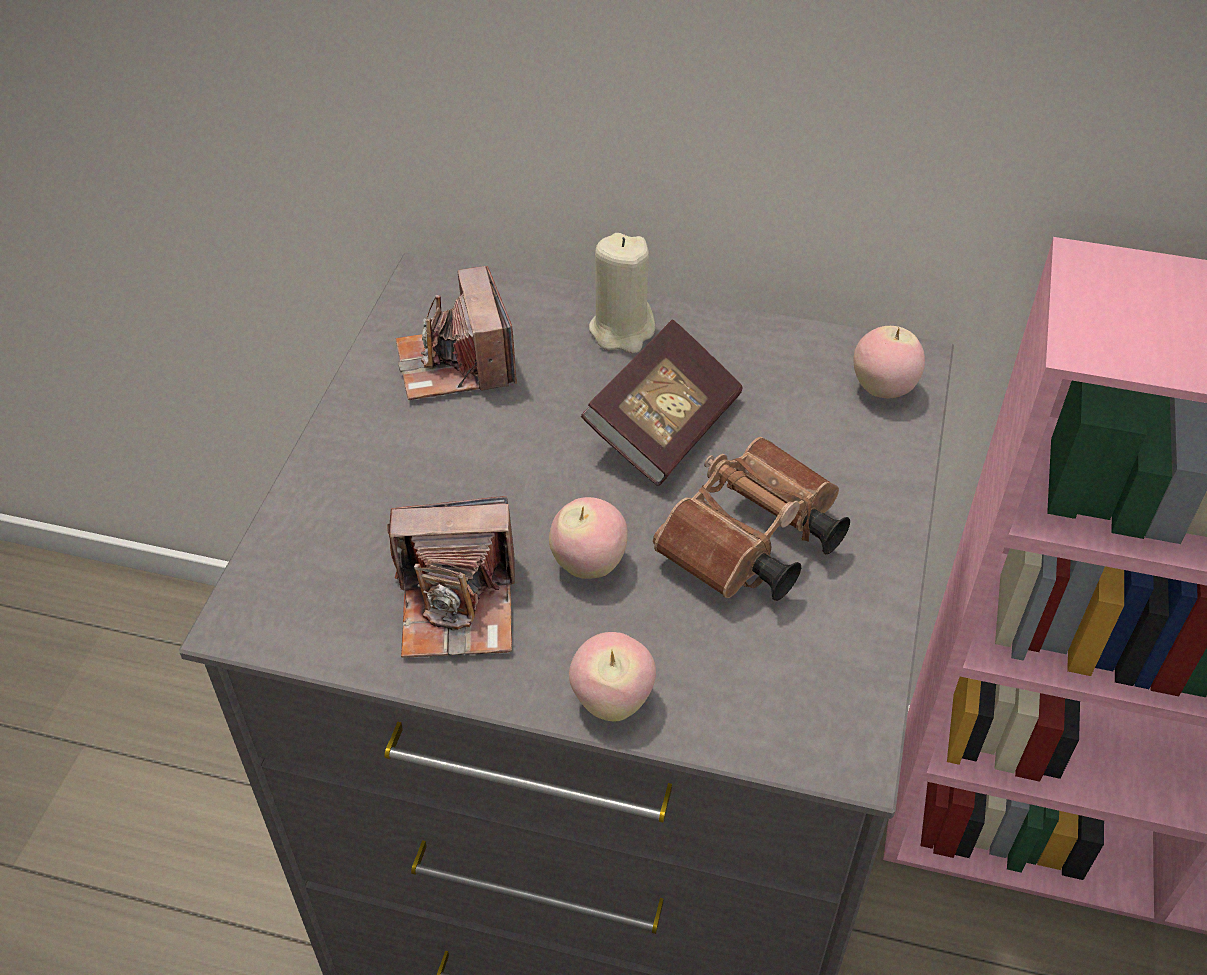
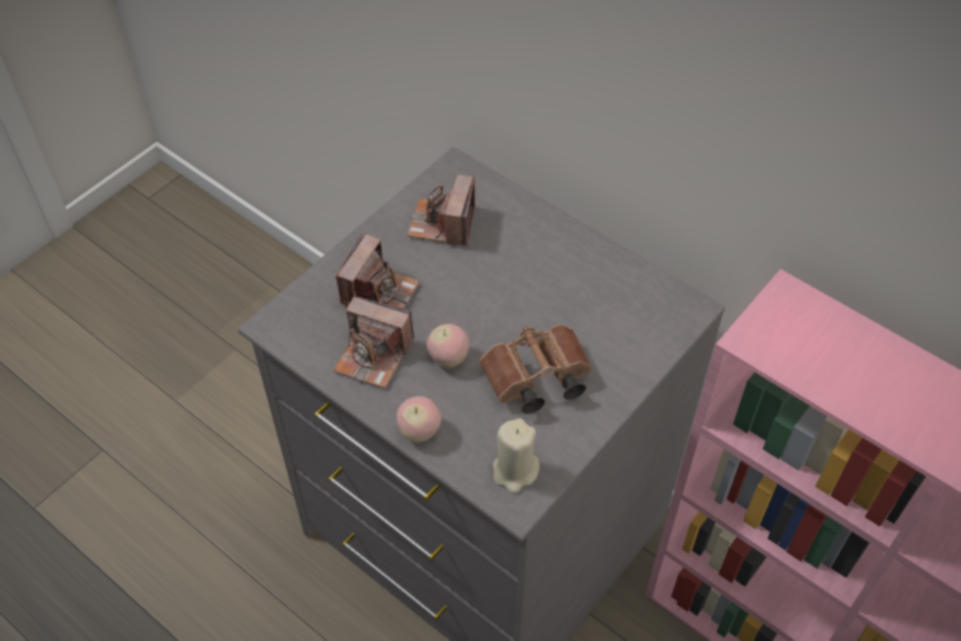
camera: 25 degrees right, 5 degrees up
(409, 502) = (379, 292): none -> camera
(622, 330) = (542, 234): beige candle -> beige candle (515, 471)
(664, 427) = (530, 298): book -> none
(883, 389) = (664, 320): apple -> none

